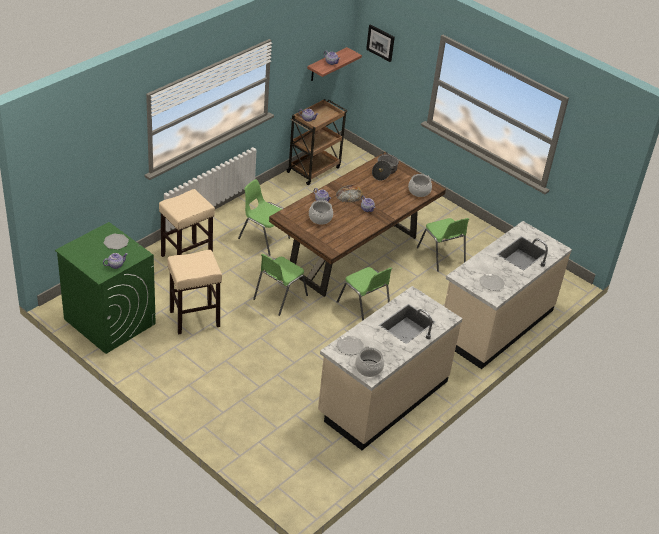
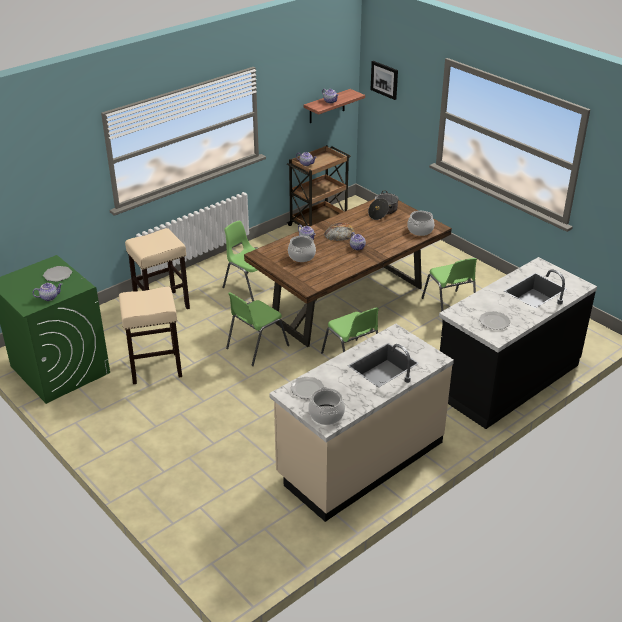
camera: 10 degrees right, 5 degrees down
(495, 324) = (506, 379): beige counter -> black counter

